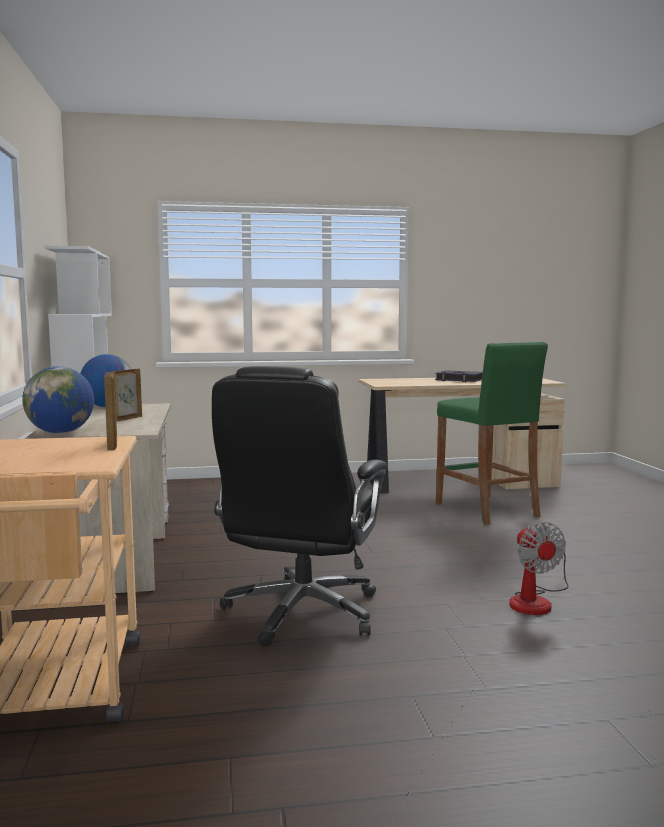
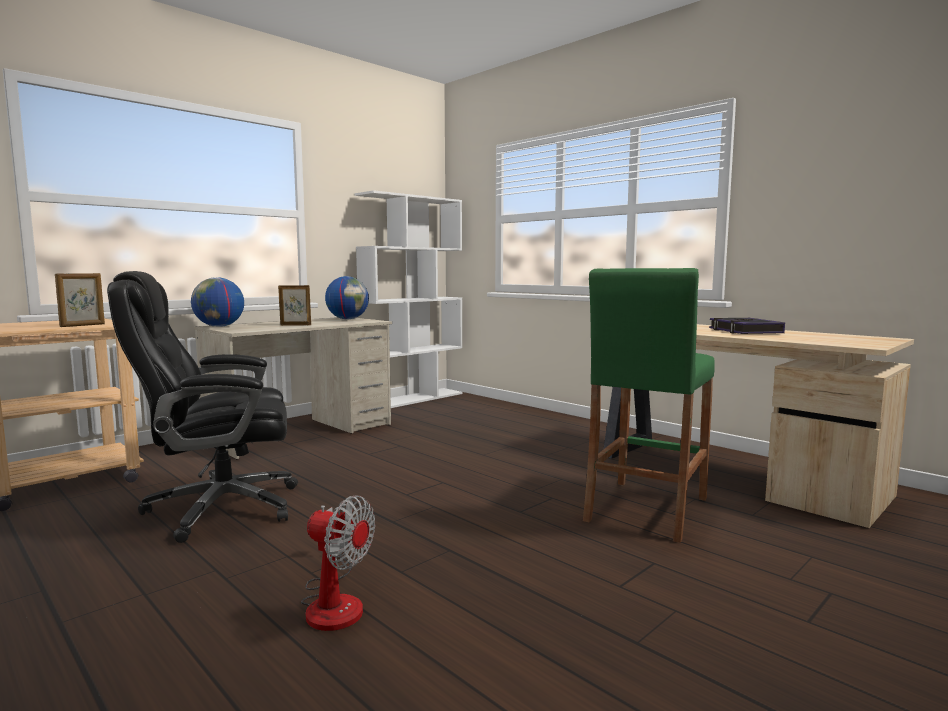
camera: 55 degrees right, 0 degrees up
(536, 601) = (334, 602): fan -> fan turned 105 degrees counterclockwise

